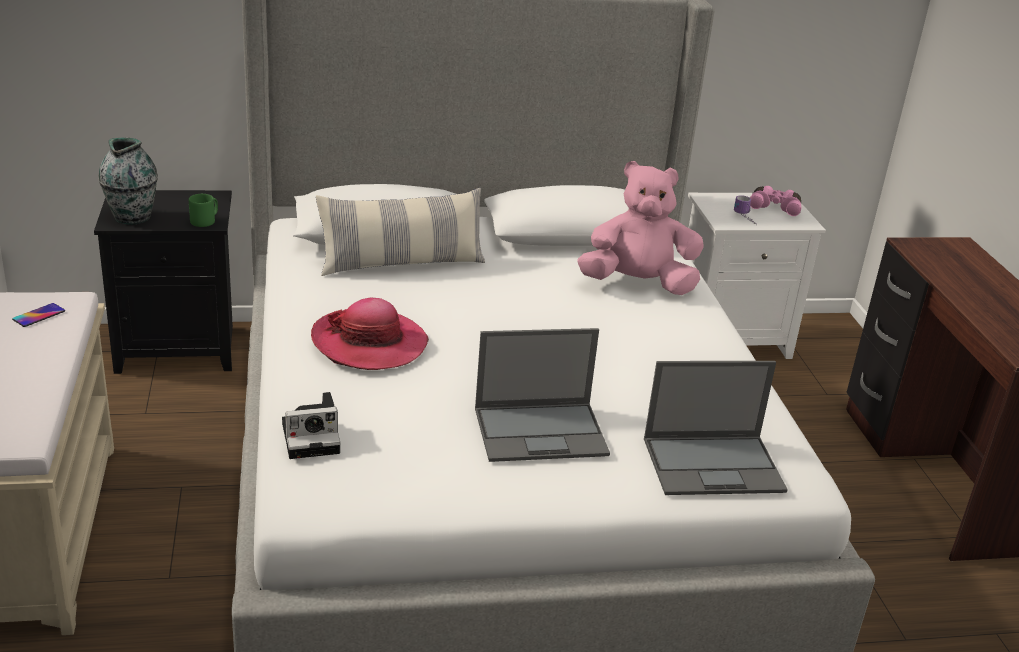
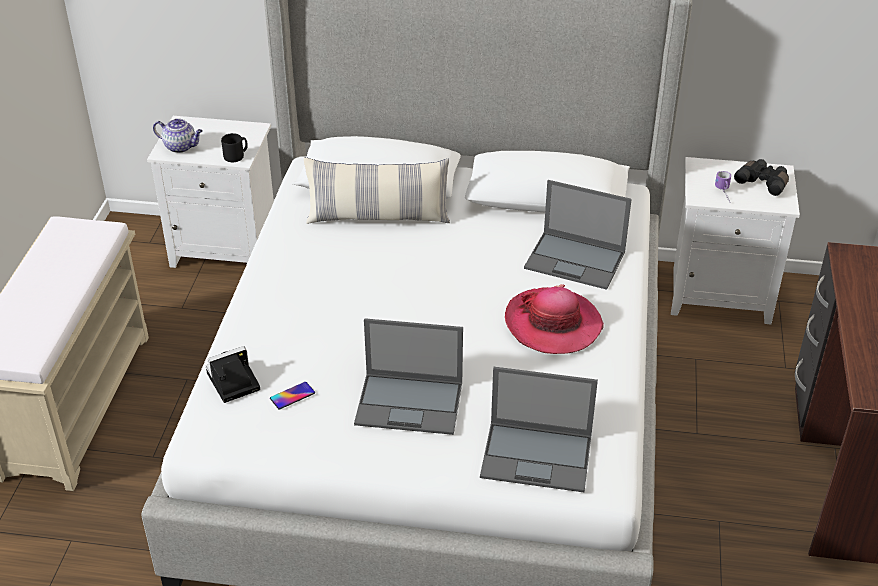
camera: 20 degrees right, 10 degrees up
(39, 315) = (77, 242): phone -> phone (292, 396)
(132, 217) = (181, 147): vase -> teapot
(179, 348) = (227, 248): black nightstand -> white nightstand
(205, 221) = (236, 156): green mug -> black mug
(313, 437) = (231, 383): camera -> camera turned 150 degrees clockwise
(369, 343) = (314, 298): hat -> hat (553, 324)
(637, 284) = (576, 260): pink plush toy -> laptop
(775, 207) = (763, 182): pink binoculars -> black binoculars

